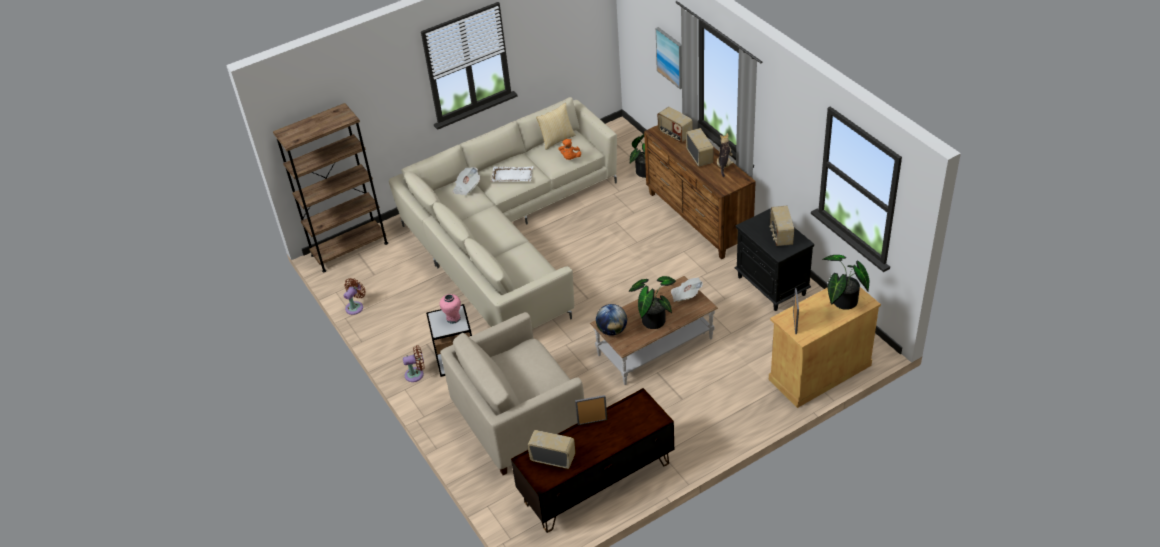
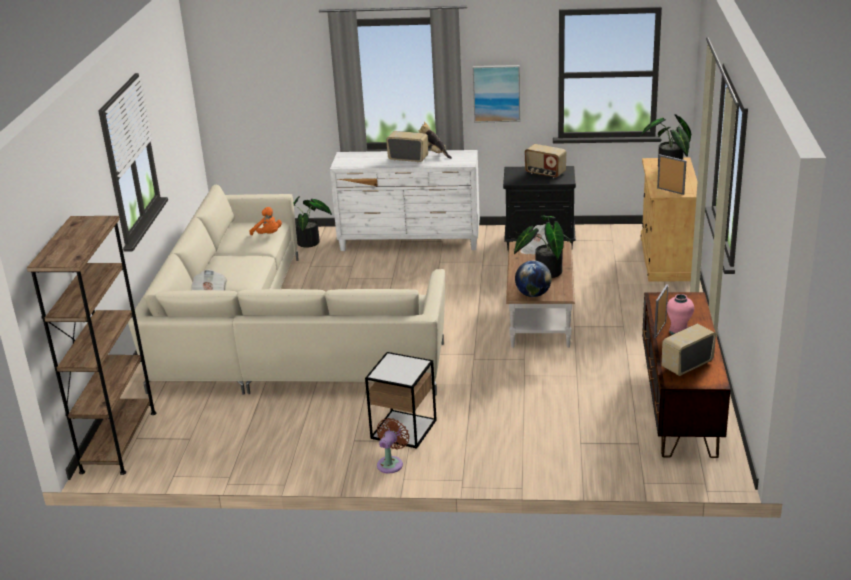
camera: 55 degrees left, 15 degrees down
(355, 306) = (221, 469): brown fan -> none
(453, 318) = (400, 364): pink vase -> pink vase (678, 331)
(511, 175) = (237, 269): white tray -> none
(519, 419) = (542, 420): beige armchair -> none
(556, 139) = (229, 232): pillow -> none
(670, 57) = (301, 96): picture -> picture (496, 93)
(674, 134) = (359, 159): radio -> none
(698, 219) = (410, 242): brown dresser -> white dresser

